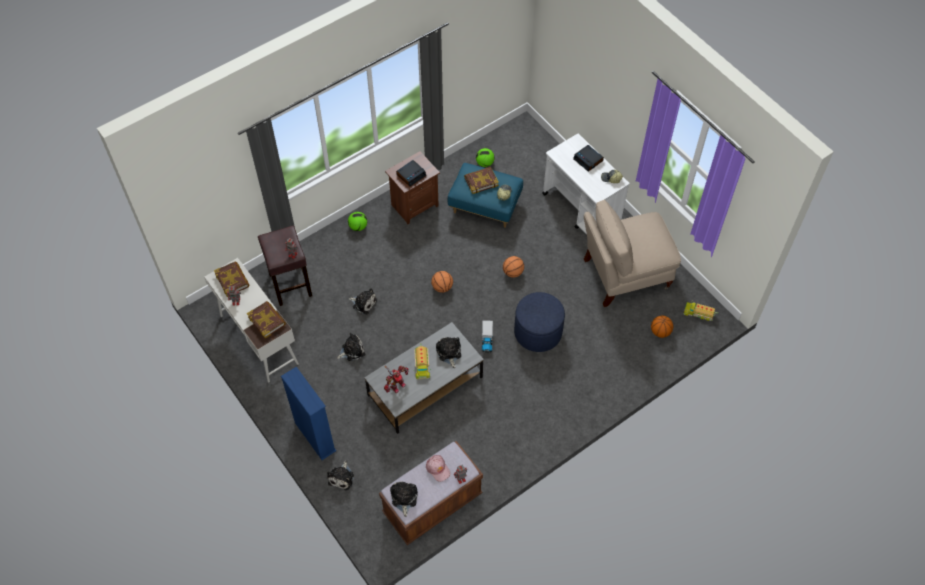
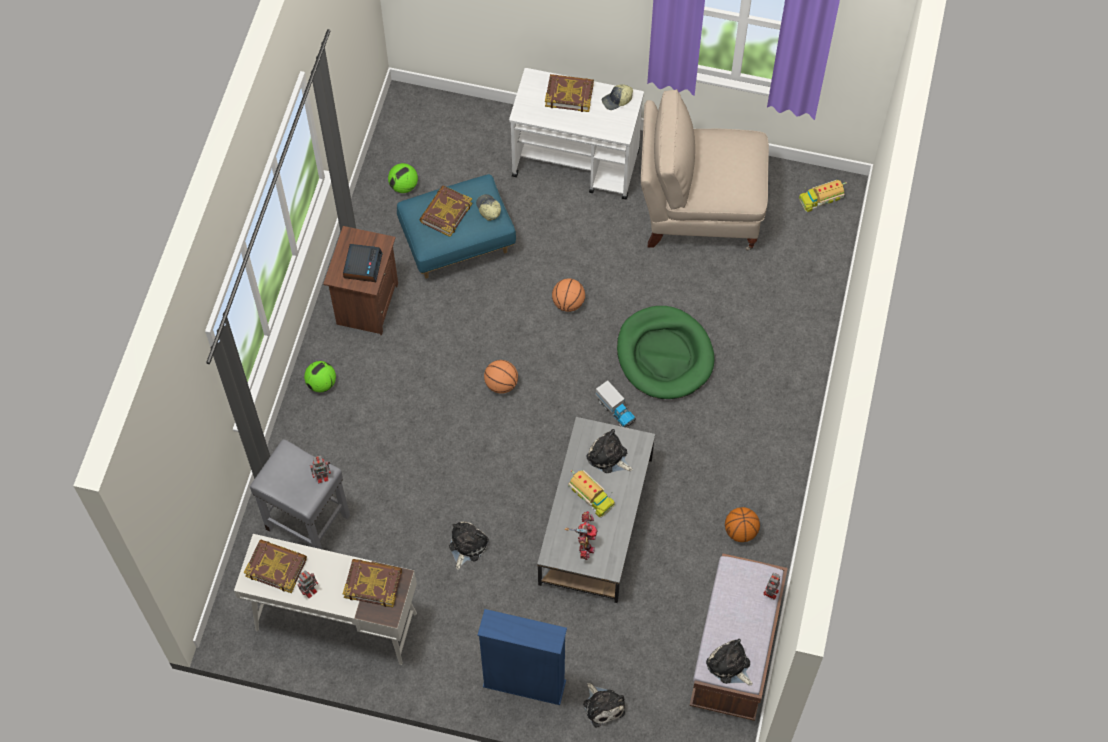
camera: 40 degrees left, 5 degrees up
(291, 285) = (309, 522): brown stool -> grey stool
(363, 303) = (423, 476): plush toy -> none
(438, 469) = (735, 601): pink cap -> none
(538, 332) = (664, 355): blue ottoman -> green dog bed
(588, 160) = (569, 94): alarm clock -> book
(624, 274) = (698, 211): beige chair -> beige chair turned 60 degrees clockwise
(660, 332) = (799, 252): basketball -> basketball (740, 531)

